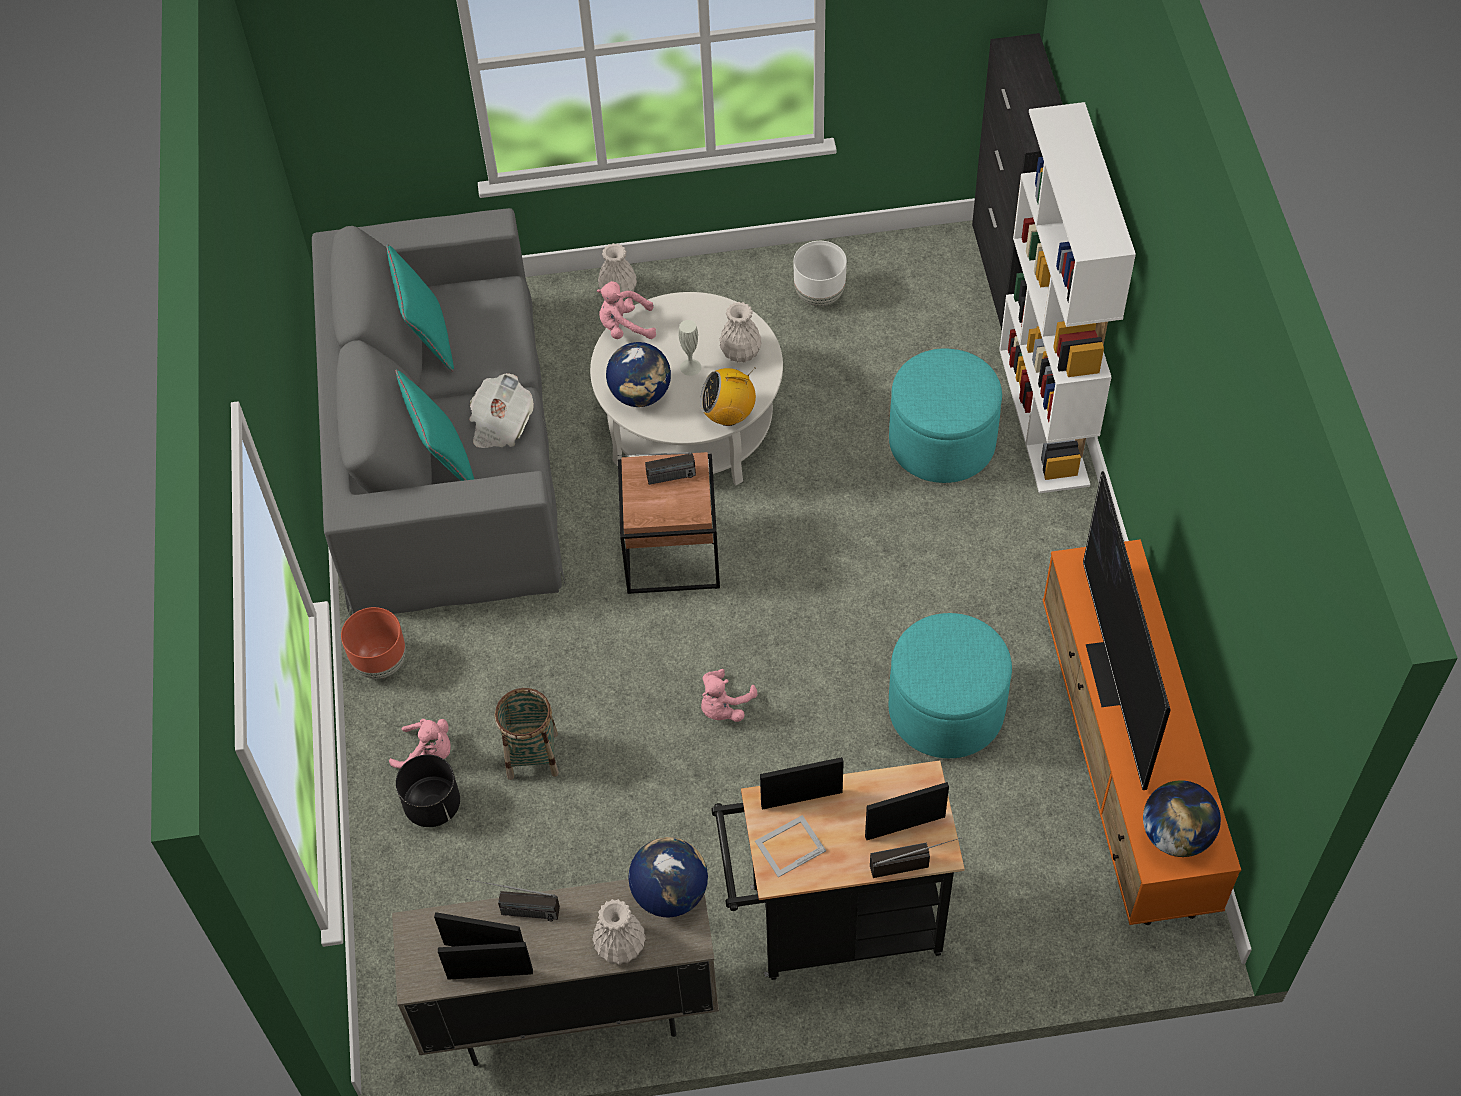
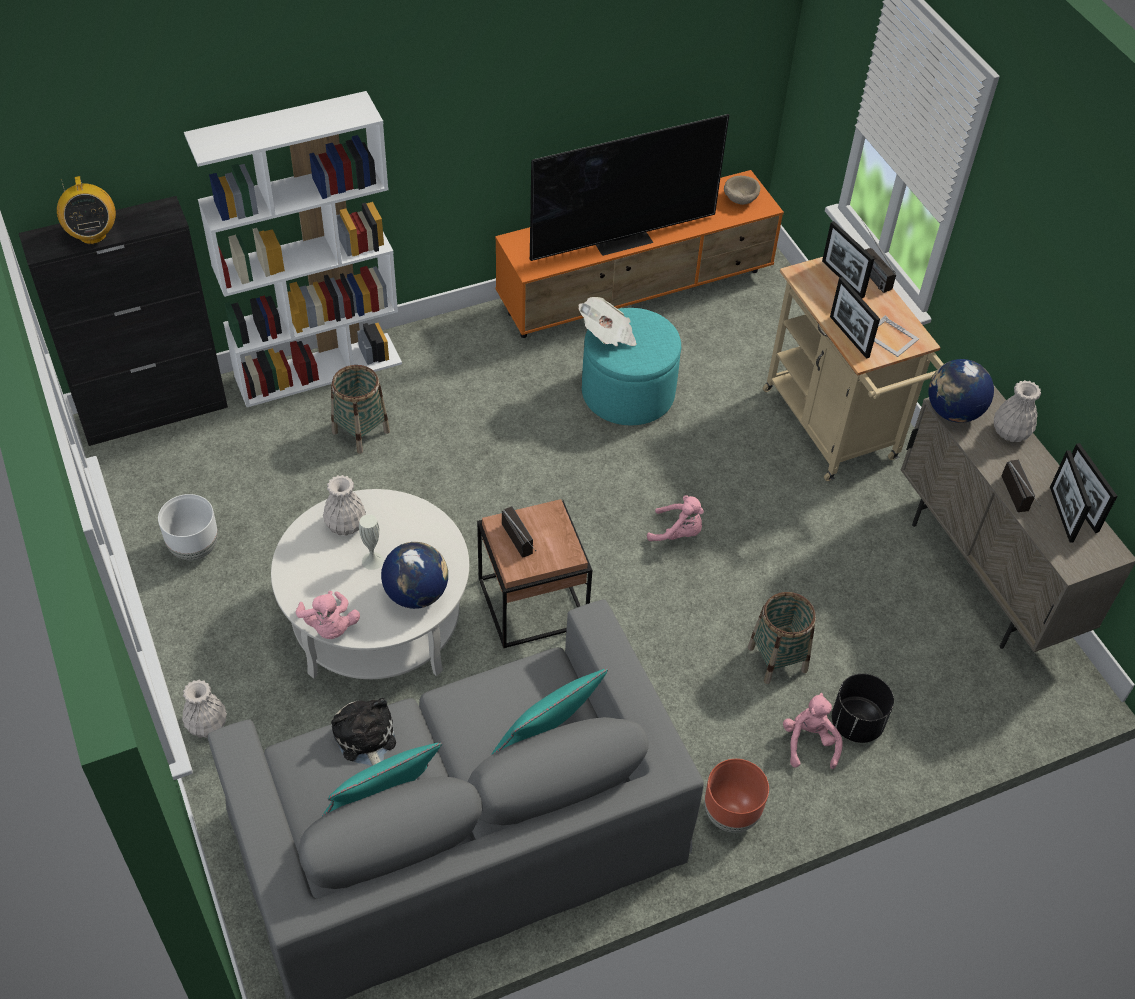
camera: 110 degrees left, 5 degrees down
(497, 337) = (365, 740): none -> plush toy
(500, 424) = (486, 702): newspaper -> newspaper (607, 335)
(728, 415) = (425, 519): radio -> radio (92, 235)
(833, 924) = (835, 431): black cart -> beige cart
(942, 442) = (361, 431): turquoise ottoman -> basket
(1176, 835) = (739, 199): globe -> beige bowl

